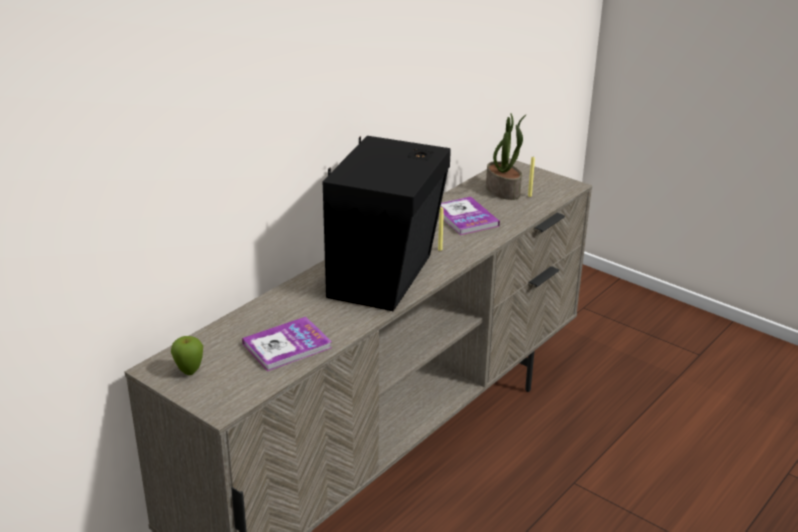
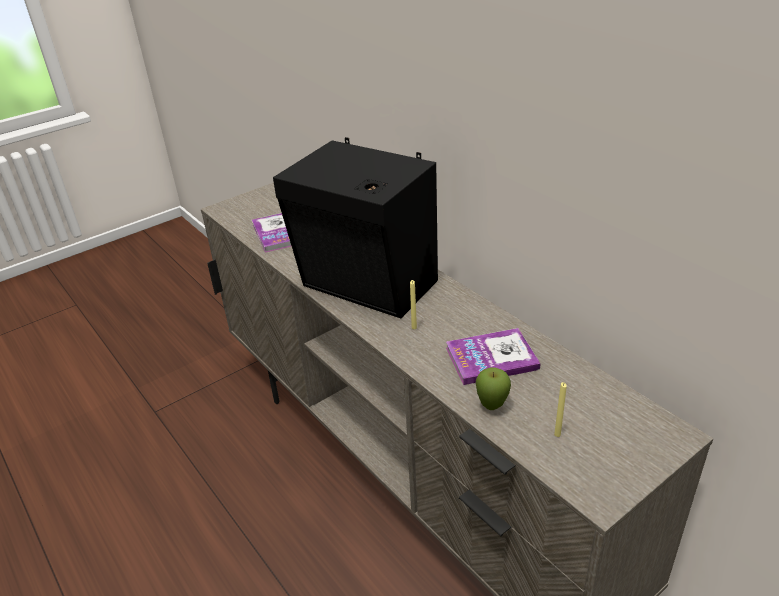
camera: 105 degrees right, 5 degrees up
(189, 372) = (271, 197): apple -> apple (492, 406)
(503, 190) = (576, 409): potted plant -> none

